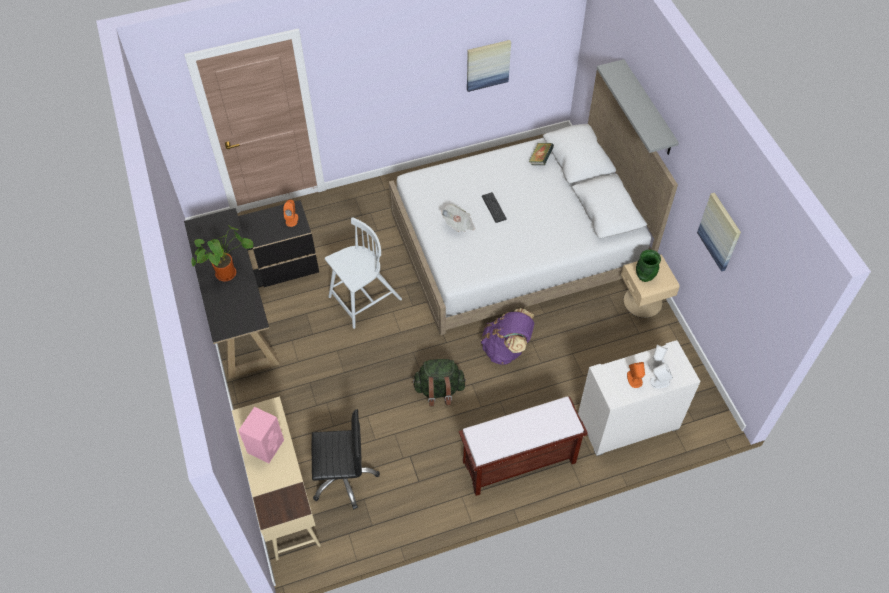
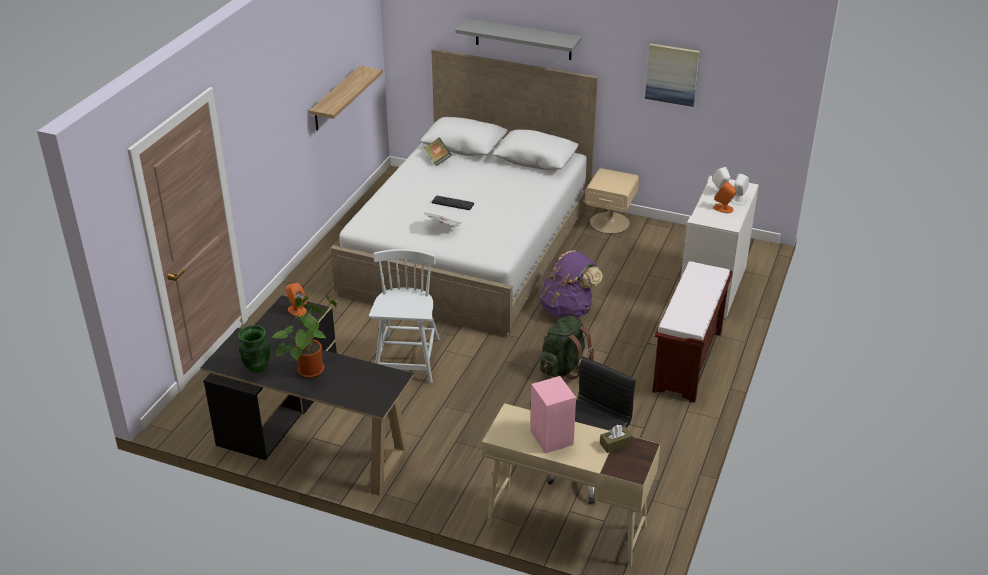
camera: 50 degrees left, 20 degrees down
(289, 487) = (615, 444): none -> brown tissue box
(487, 65) = (336, 99): picture -> shelf
(644, 276) = (610, 184): green vase -> green vase (256, 367)

